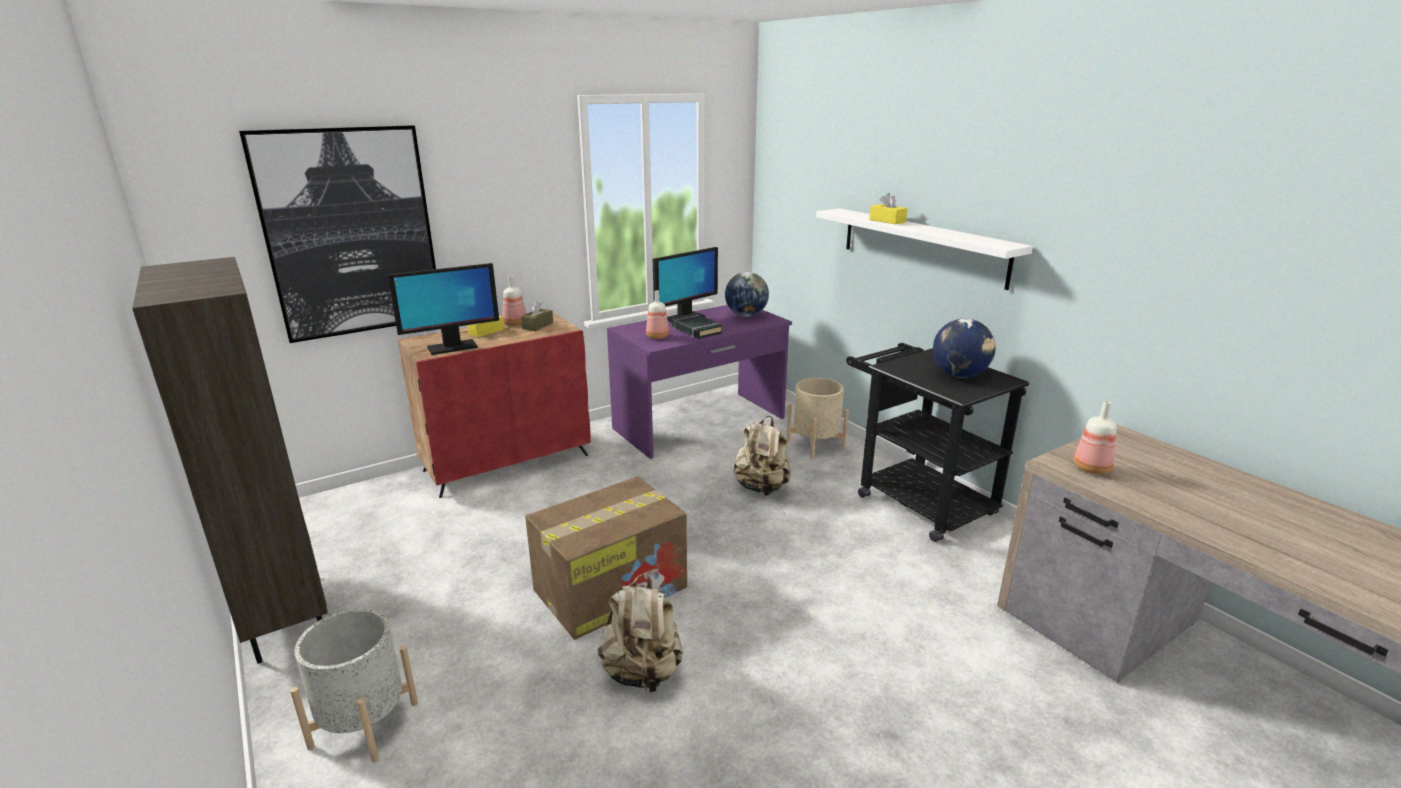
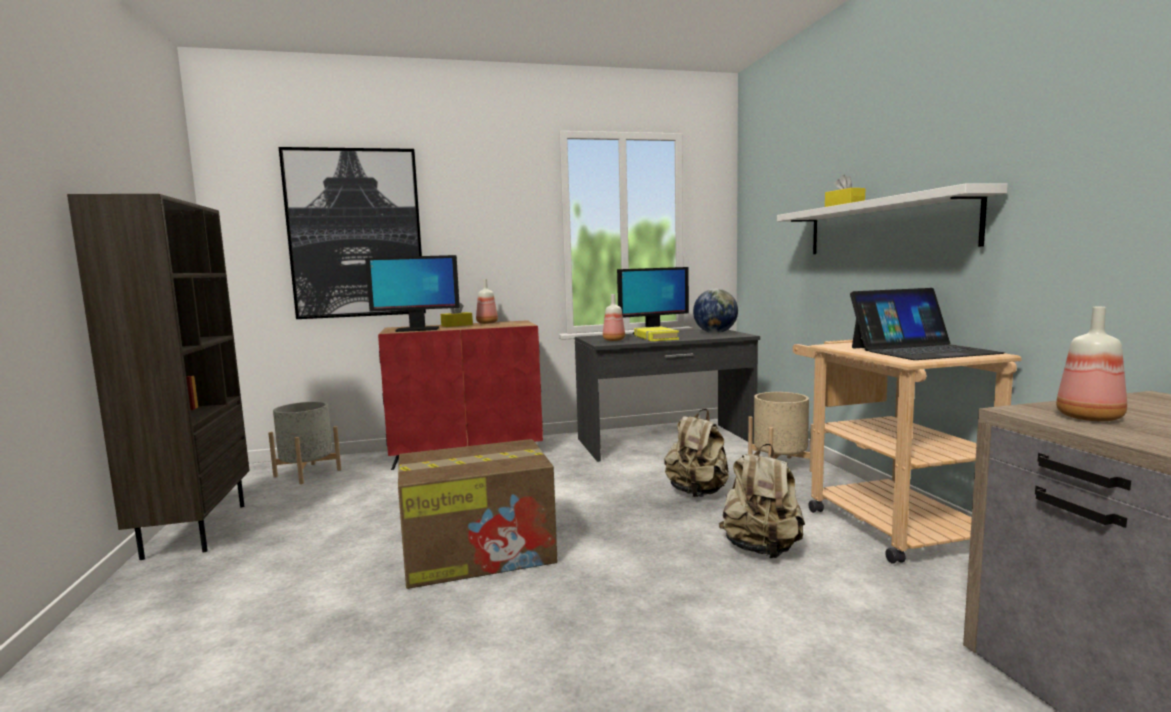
camera: 20 degrees right, 15 degrees down
(364, 724) = (160, 623): grey planter -> grey planter (307, 473)
(537, 326) = (503, 324): brown tissue box -> none
(642, 673) = (448, 631): beige backpack -> beige backpack (761, 549)
(696, 330) = (655, 338): black book -> yellow book
(700, 424) = (665, 442): purple desk -> grey desk
(916, 499) = (884, 521): black cart -> beige cart
(959, 375) = (922, 350): globe -> laptop

